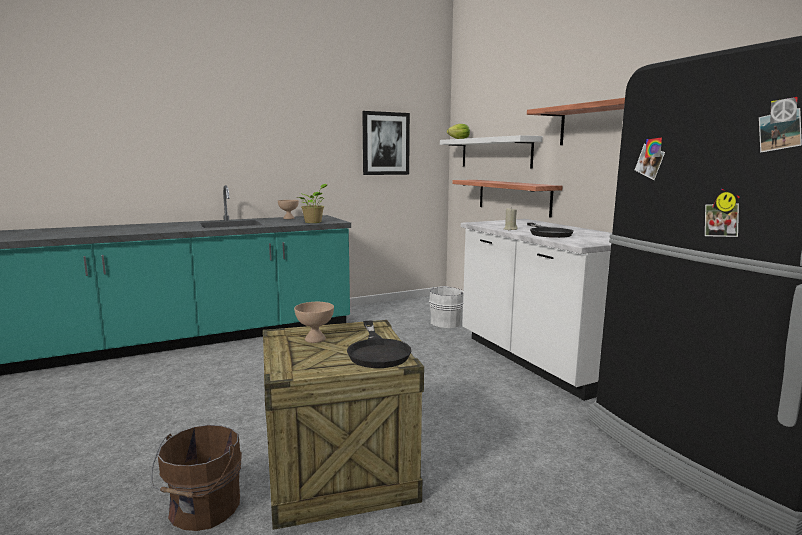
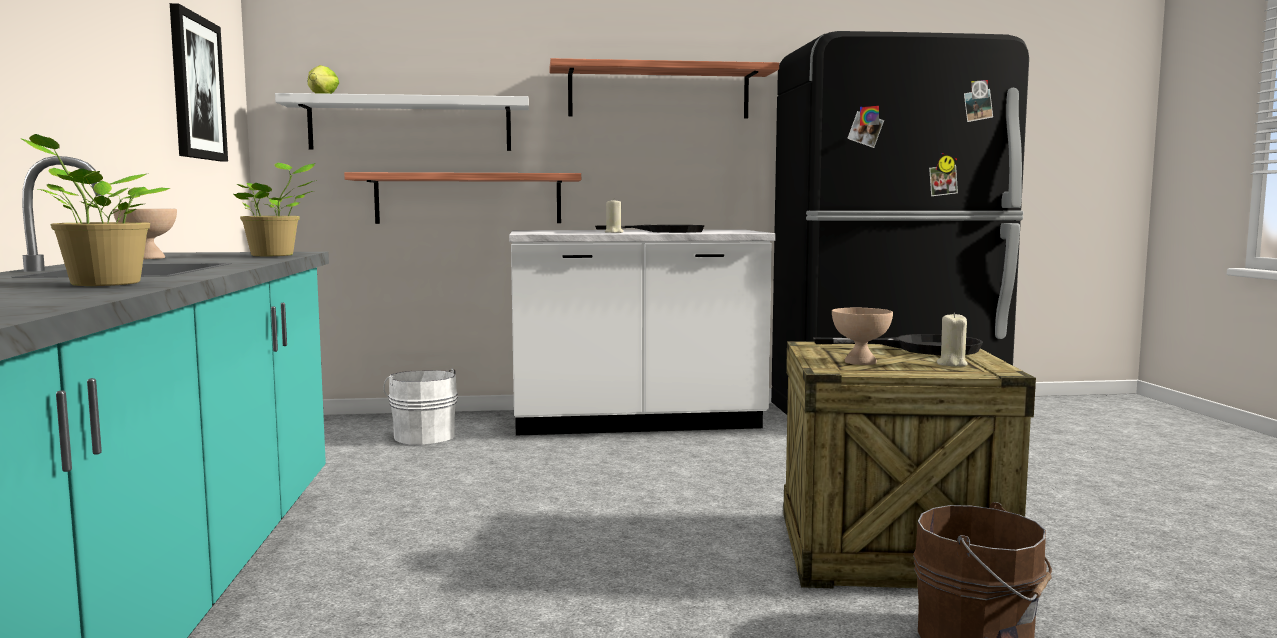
camera: 70 degrees left, 5 degrees down
(168, 229) = (100, 284): none -> potted plant
(317, 361) = (951, 364): none -> beige candle

